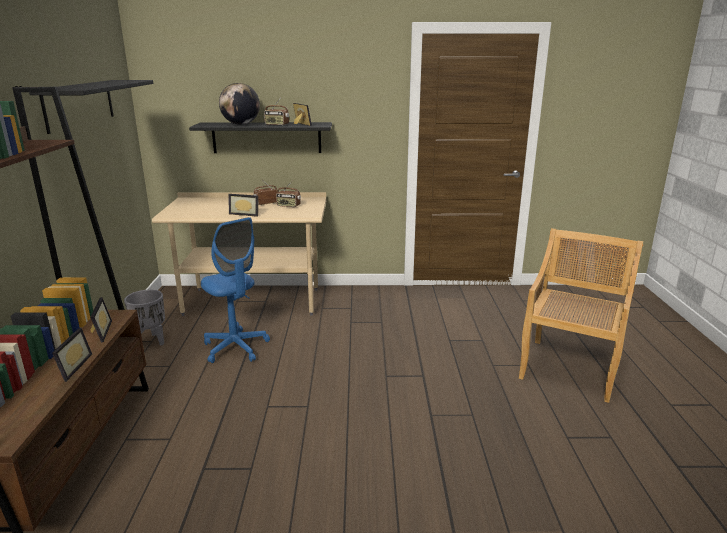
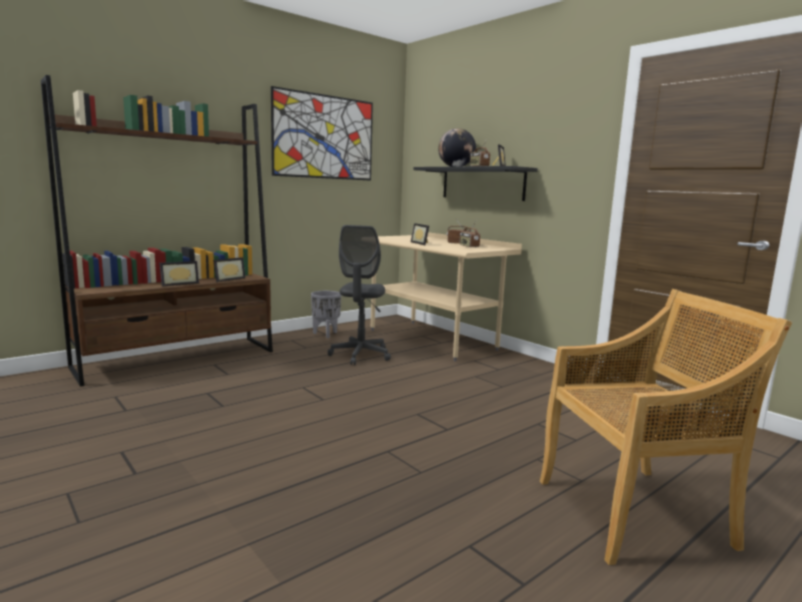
camera: 50 degrees right, 10 degrees down
(80, 104) = (324, 137): black shelf -> picture
(236, 347) = (360, 355): blue office chair -> grey office chair

